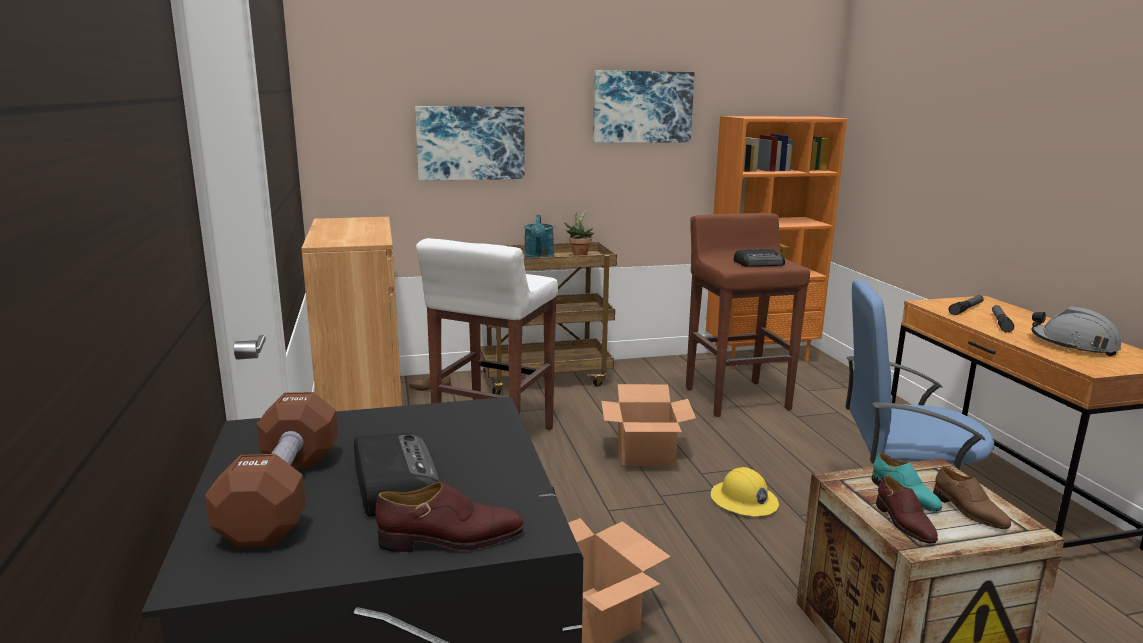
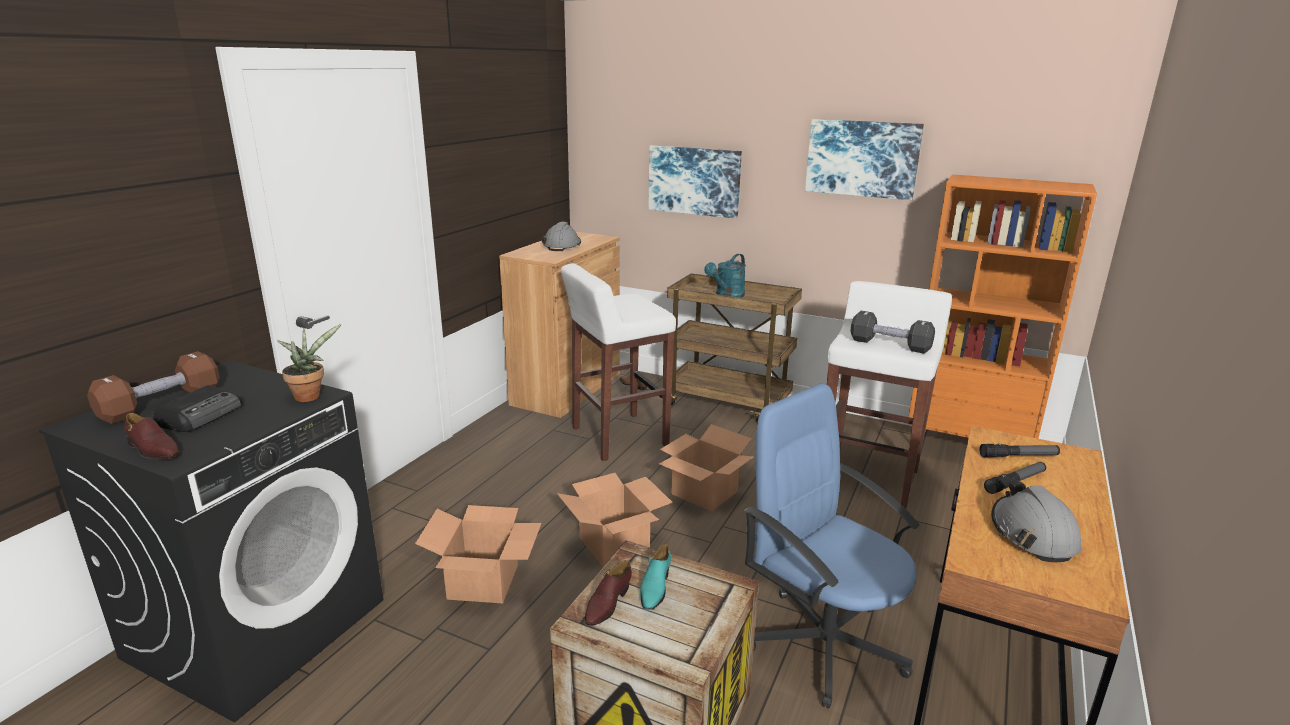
camera: 40 degrees right, 5 degrees up
(351, 230) = (562, 246): none -> grey hard hat
(579, 255) = (772, 298): potted plant -> potted plant (310, 395)
(644, 527) = (613, 544): none -> cardboard box
(736, 398) = (869, 478): brown stool -> white stool
(743, 501) = (718, 561): yellow hard hat -> none
(760, 263) = (890, 345): radio -> black dumbbell
(969, 511) = (676, 625): brown shoe -> none

